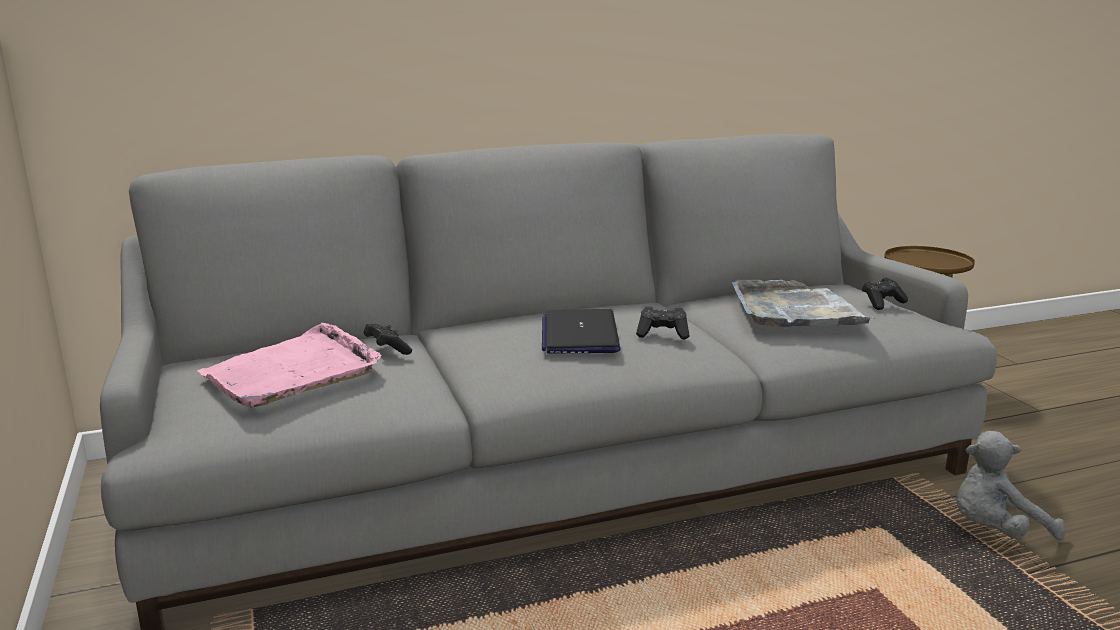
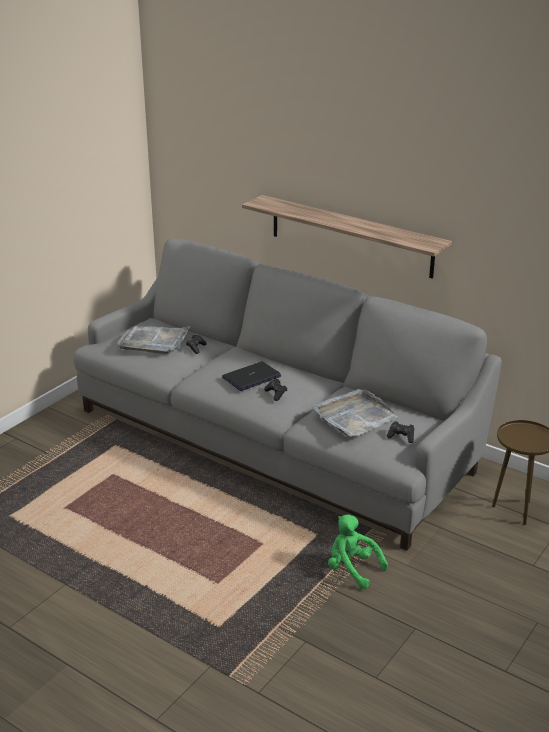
camera: 55 degrees right, 10 degrees up
(292, 372) = (154, 341): pink tray -> grey tray
(551, 63) = (350, 236): none -> shelf
(995, 531) = (352, 569): grey plush toy -> green plush toy

